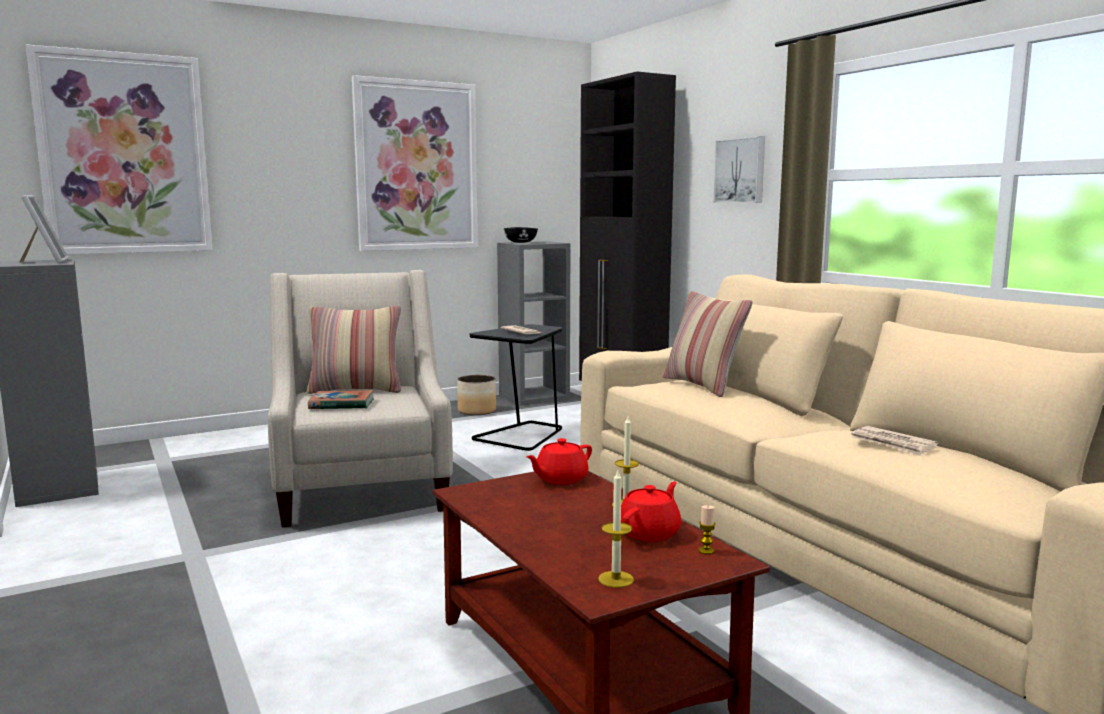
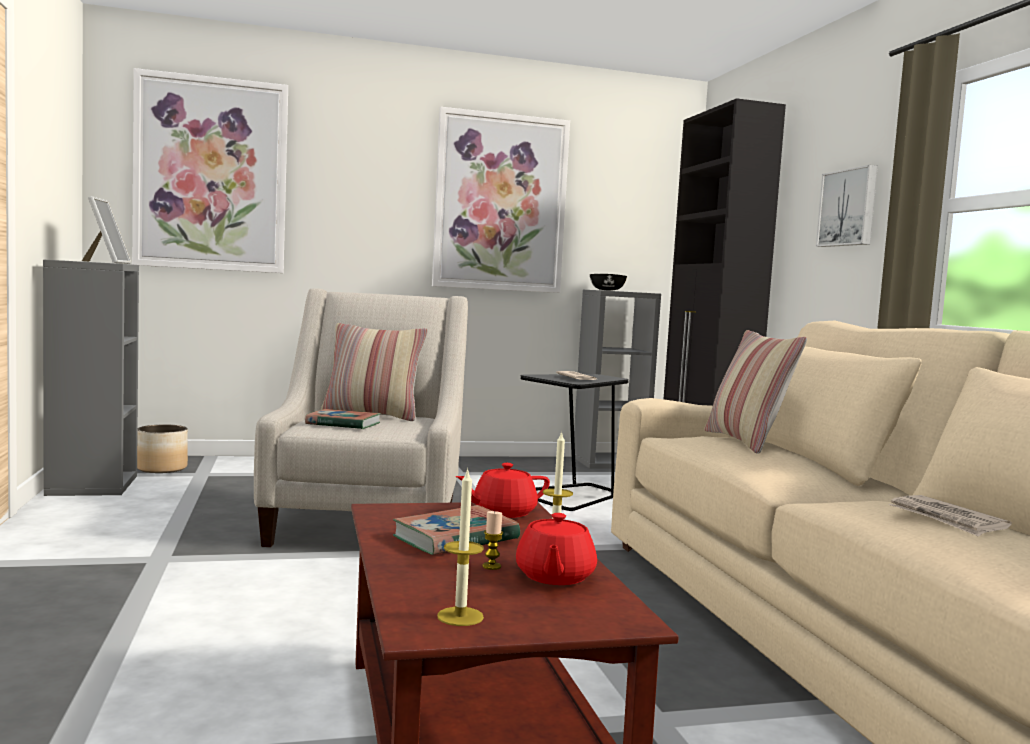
camera: 15 degrees right, 5 degrees down
(477, 411) = (539, 468): planter -> planter (162, 468)
(548, 510) = (456, 538): none -> book
(650, 533) = (554, 577): red teapot -> red teapot turned 135 degrees clockwise
(706, 551) = (607, 605): candle -> candle (491, 566)

